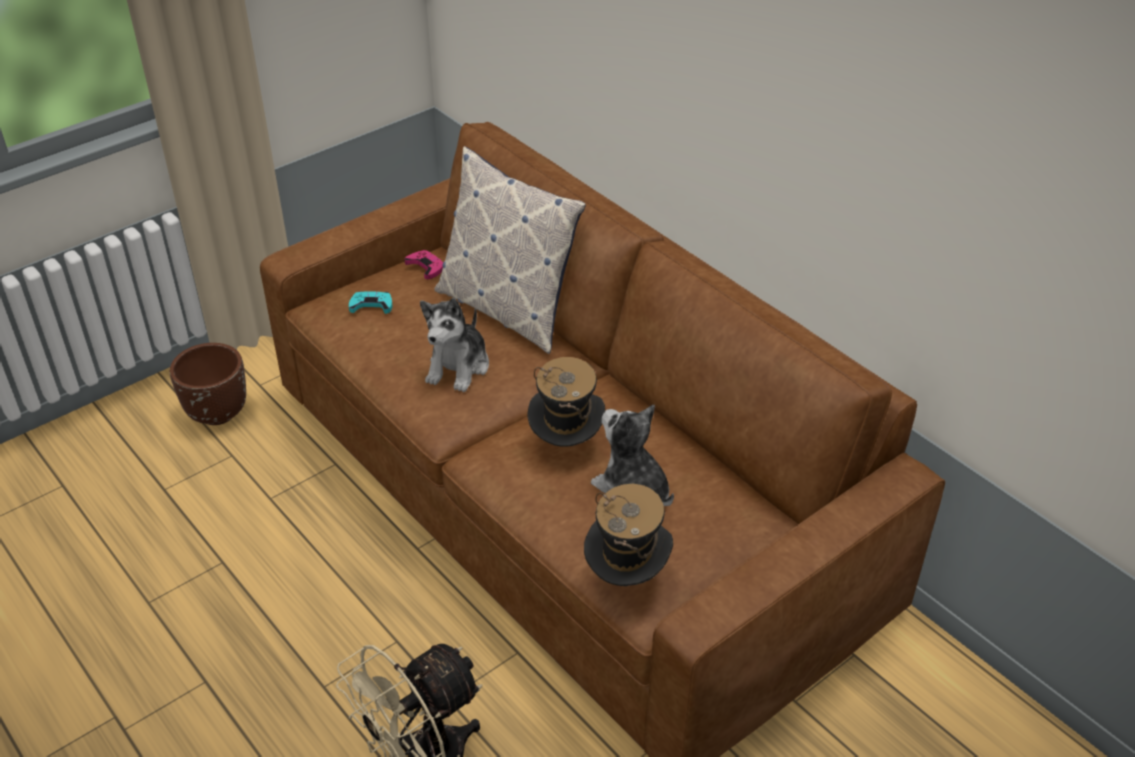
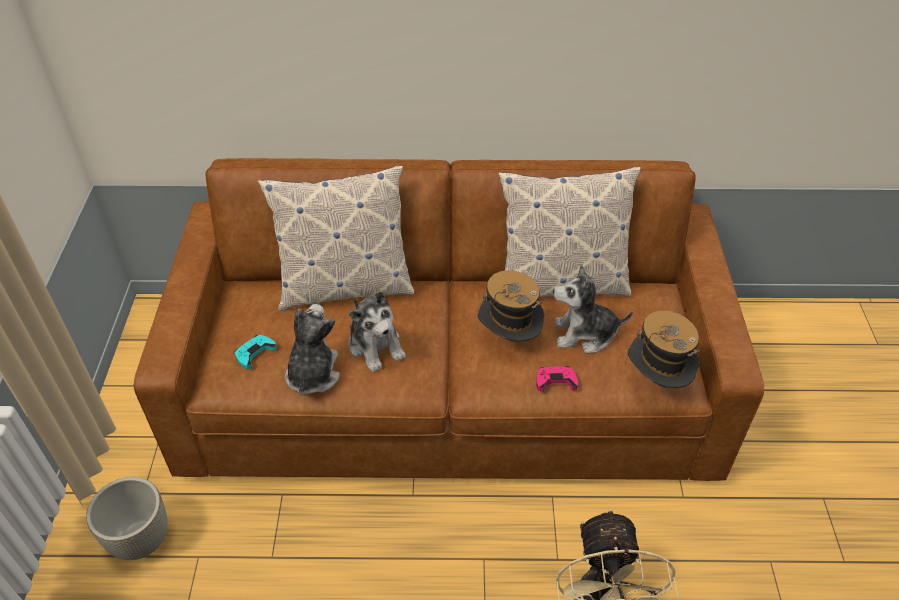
camera: 50 degrees left, 5 degrees up
(218, 413) = (140, 539): brown planter -> grey planter
(385, 350) = (312, 374): none -> plush toy
(426, 267) = (248, 300): pink game controller -> pink game controller (555, 381)
(687, 442) = (560, 283): none -> pillow

